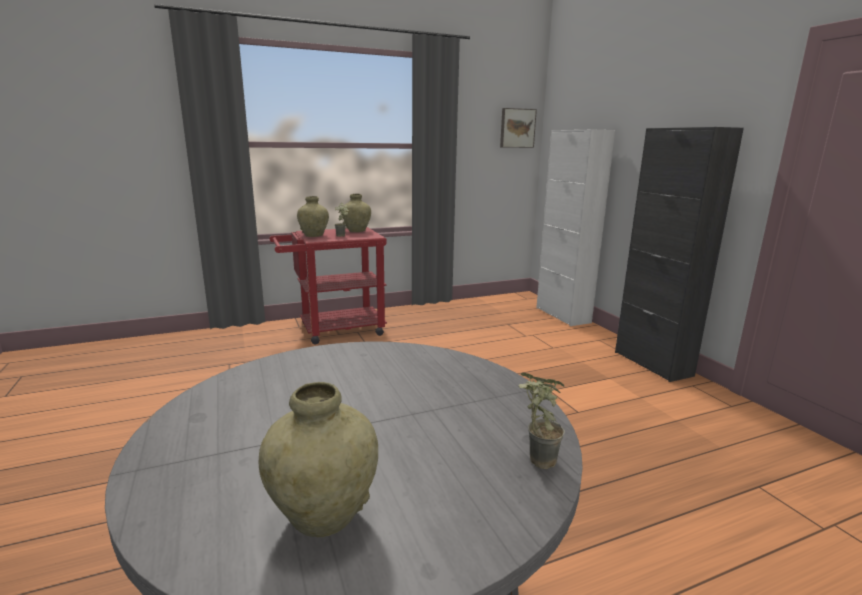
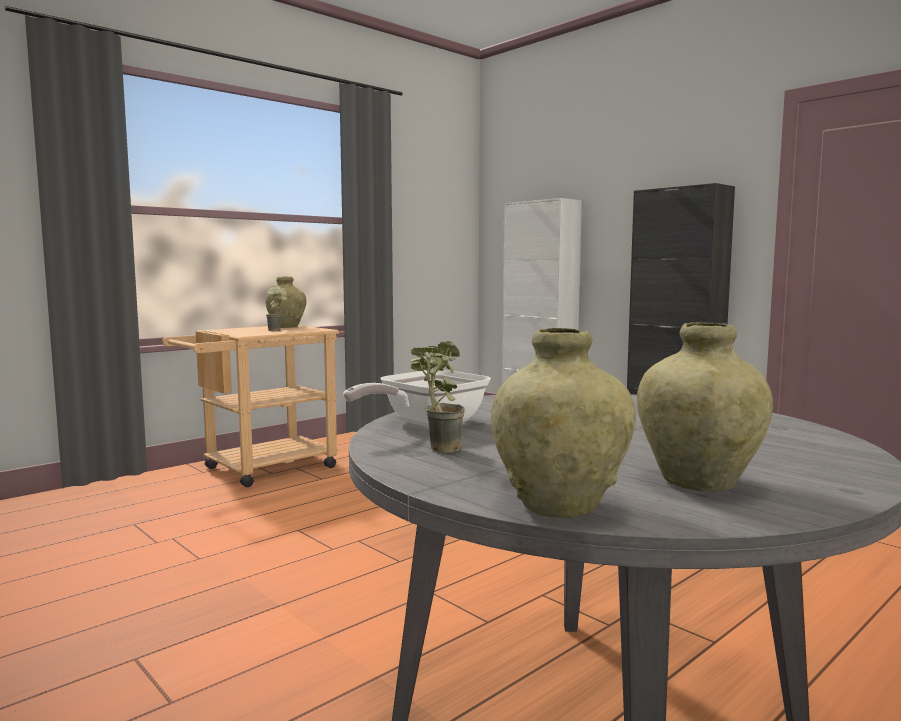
camera: 20 degrees left, 10 degrees down
(263, 377) = (425, 424): none -> frying pan
(314, 235) = (236, 332): beige vase -> beige vase (560, 505)
(334, 330) = (260, 470): red cart -> beige cart
(517, 128) = (453, 204): picture -> none
(534, 460) = (807, 435): potted plant -> potted plant (435, 449)

